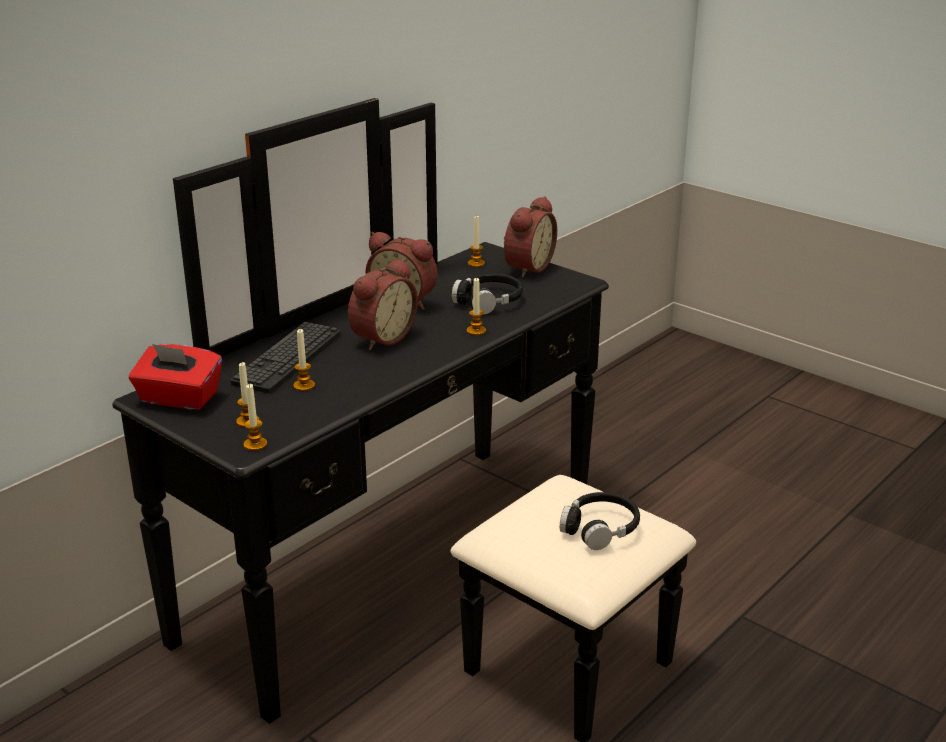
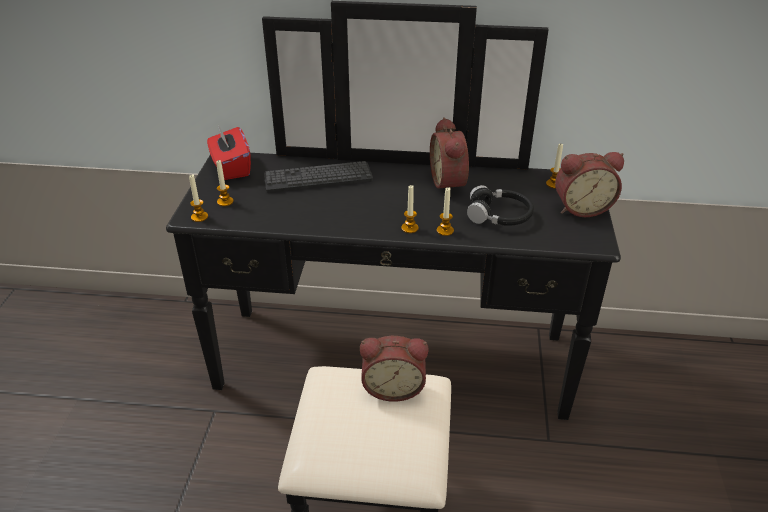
camera: 55 degrees right, 10 degrees up
(304, 385) = (289, 200): candle -> candle (409, 228)
(381, 338) = (386, 198): alarm clock -> alarm clock (393, 387)
(600, 528) = (379, 434): black headphones -> none

